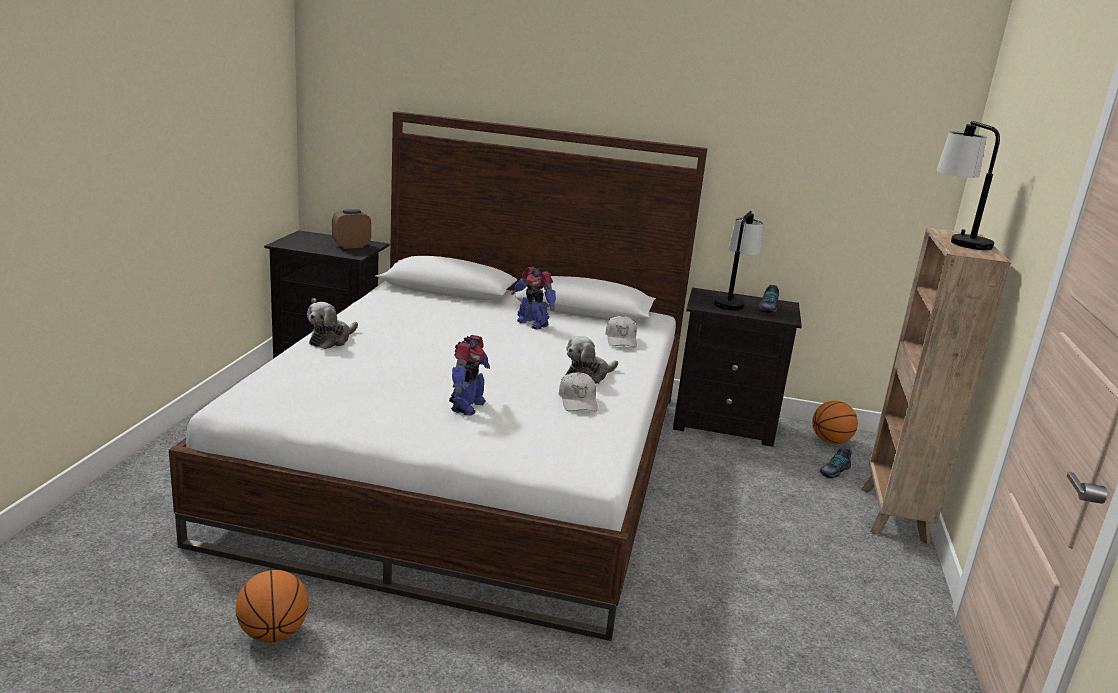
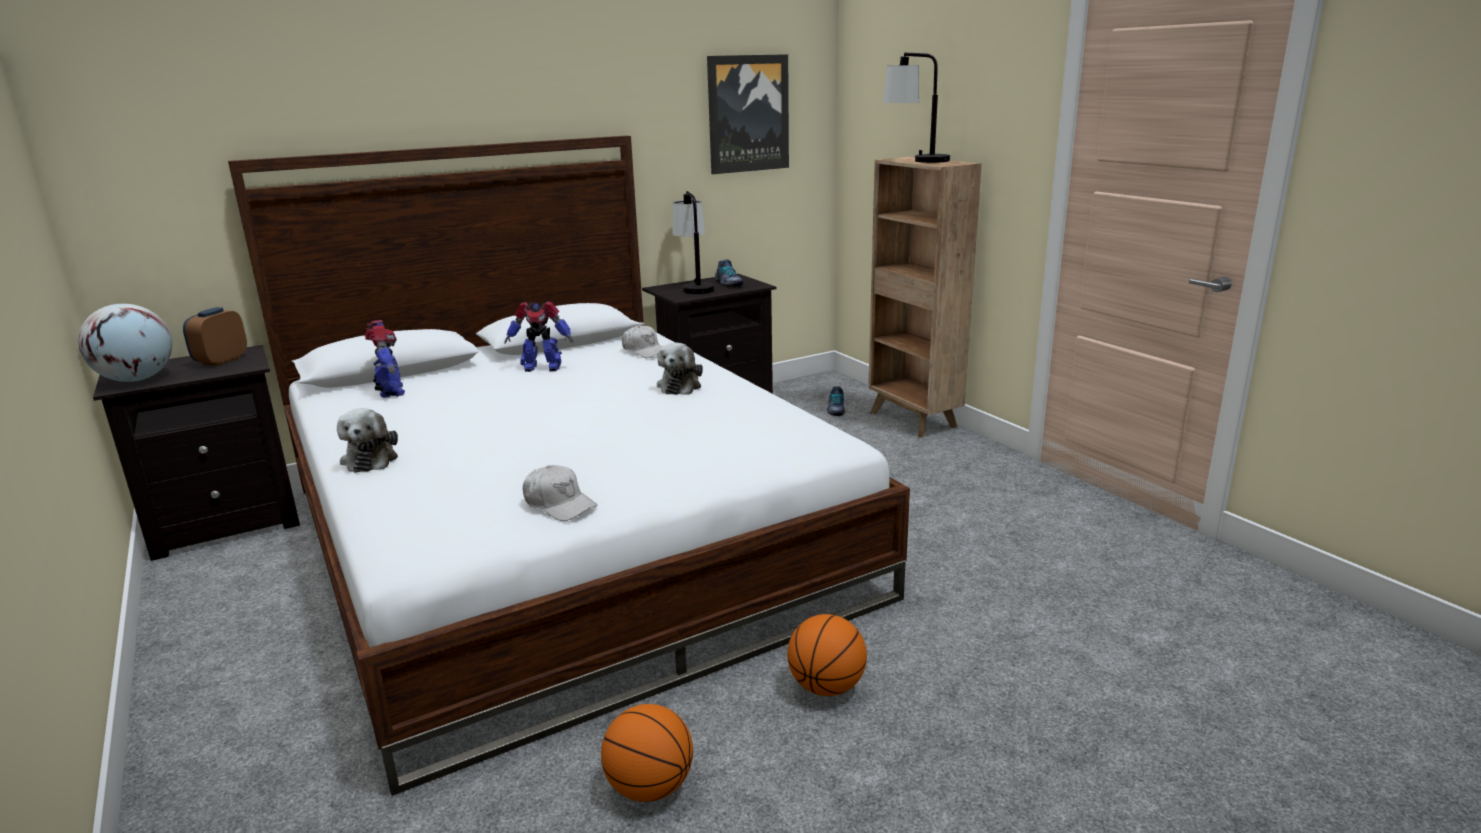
camera: 40 degrees left, 0 degrees up
(298, 242) = (137, 379): none -> globe
(466, 406) = (641, 449): toy robot -> toy robot (390, 392)
(578, 401) = (717, 405): white cap -> white cap (559, 504)
(830, 441) = (801, 392): basketball -> basketball (826, 687)
(849, 150) = (748, 114): none -> picture

